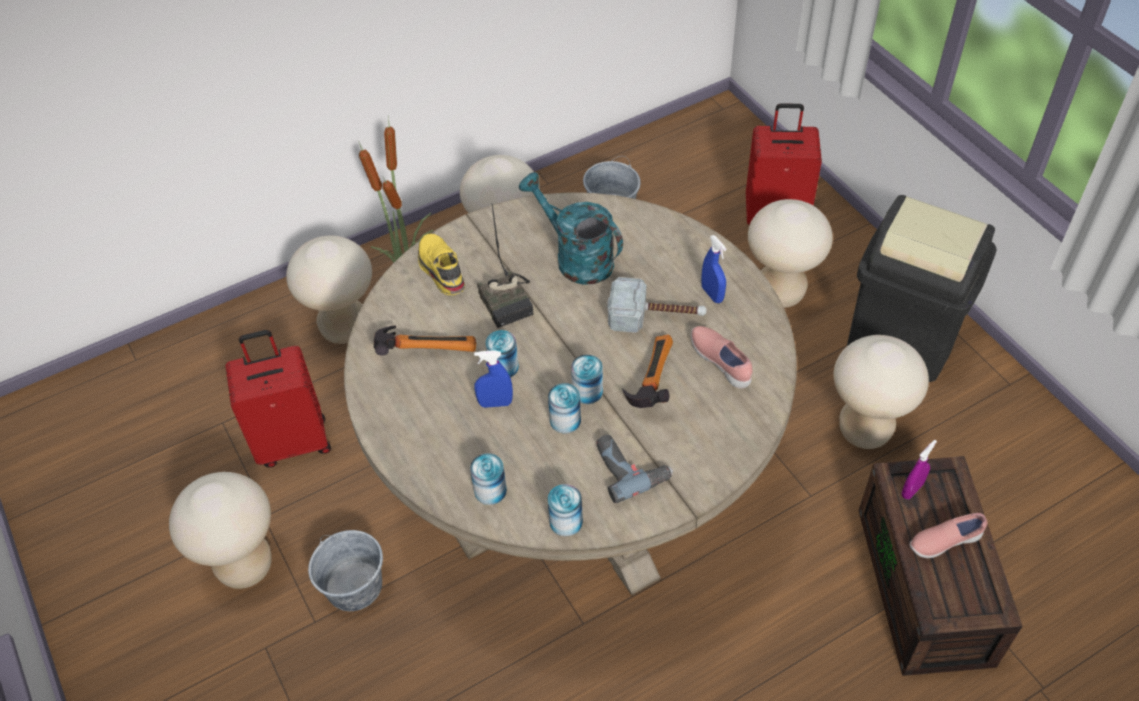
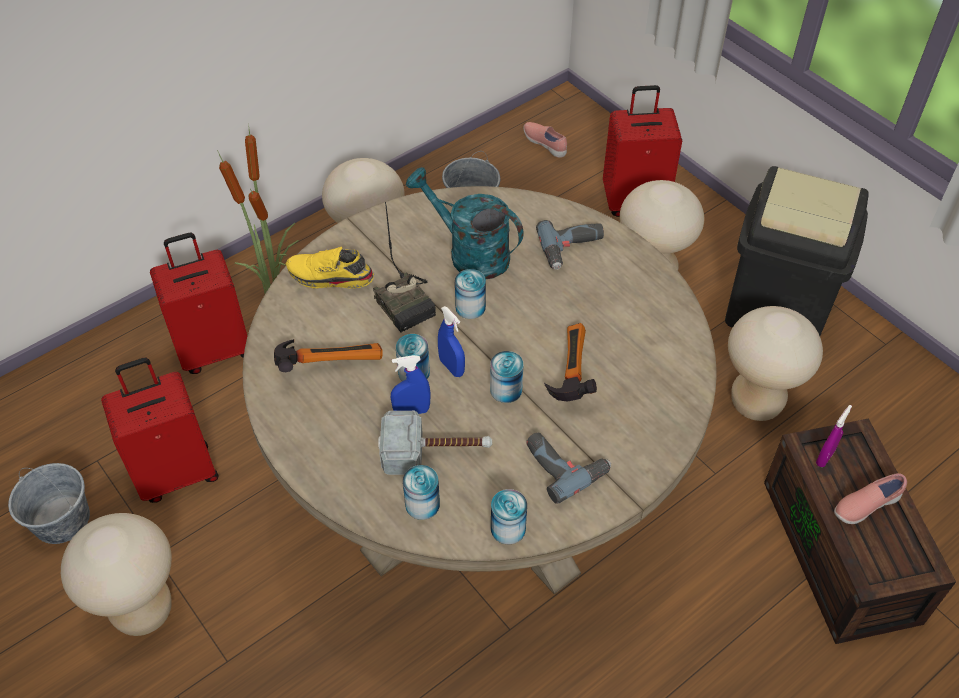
camera: 10 degrees left, 0 degrees up
(344, 328) = (214, 349): beige stool -> red suitcase
(354, 586) = (263, 618): grey bucket -> grey bucket (61, 519)
(440, 270) = (329, 278): yellow shoe -> yellow shoe turned 45 degrees counterclockwise
(565, 420) = (488, 422): can -> can (470, 307)
(656, 316) = (562, 306): hammer -> hammer (436, 451)
(676, 262) = (572, 249): none -> power drill
(712, 294) = (615, 278): blue spray bottle -> blue spray bottle (451, 367)
(721, 362) = (637, 346): pink shoe -> pink shoe (545, 144)

